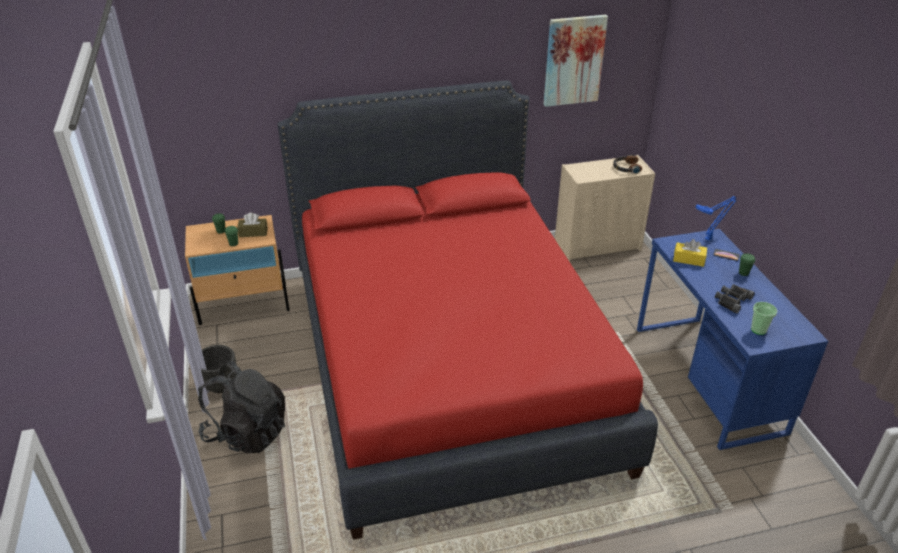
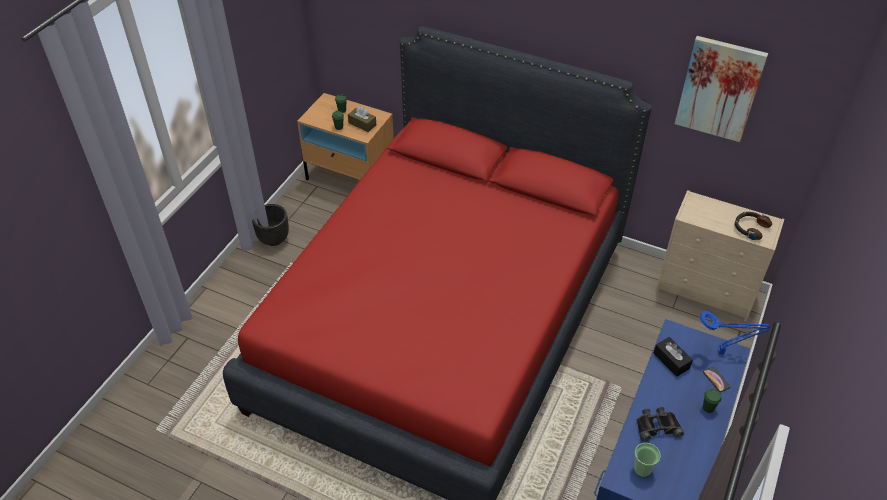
camera: 40 degrees right, 10 degrees up
(247, 432) = (256, 287): black backpack -> none
(688, 259) = (671, 361): yellow tissue box -> black tissue box

